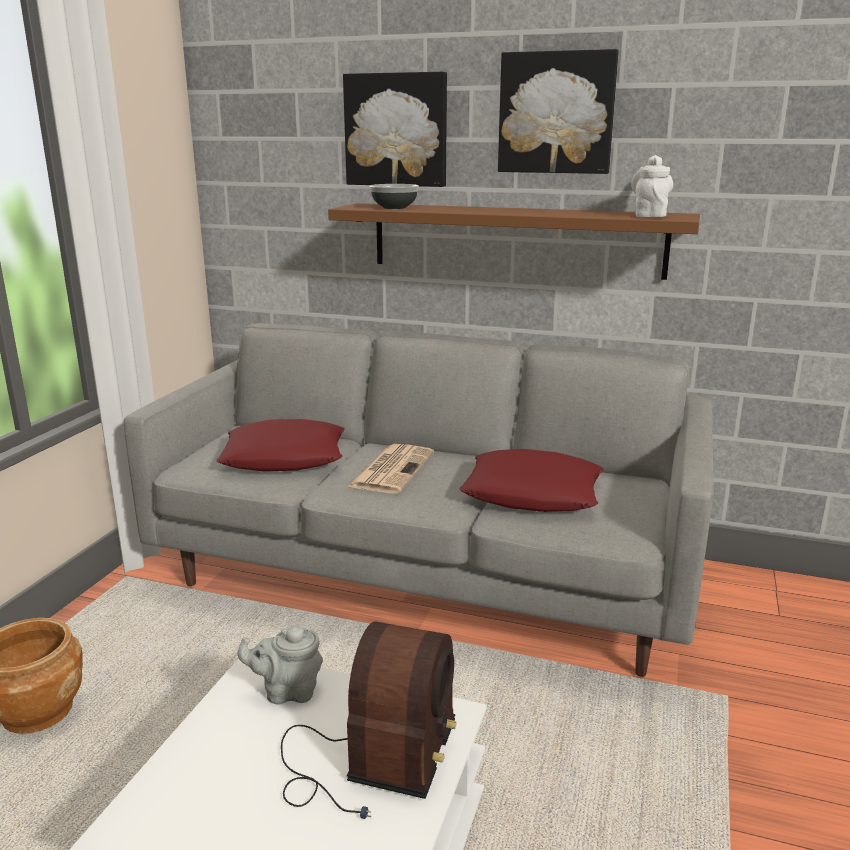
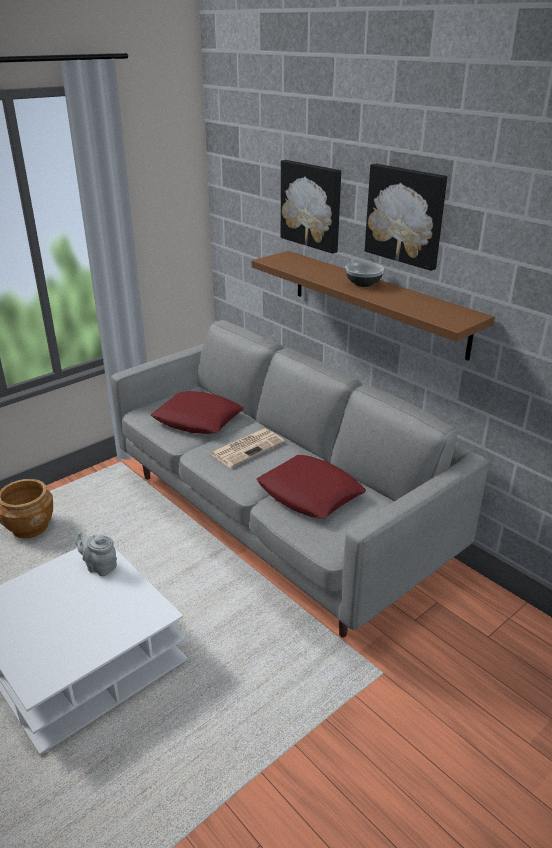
camera: 30 degrees right, 10 degrees up
(370, 760) = (102, 619): radio -> none
(393, 207) = (293, 265): bowl -> bowl (363, 284)
(649, 215) = (442, 314): white teapot -> none

